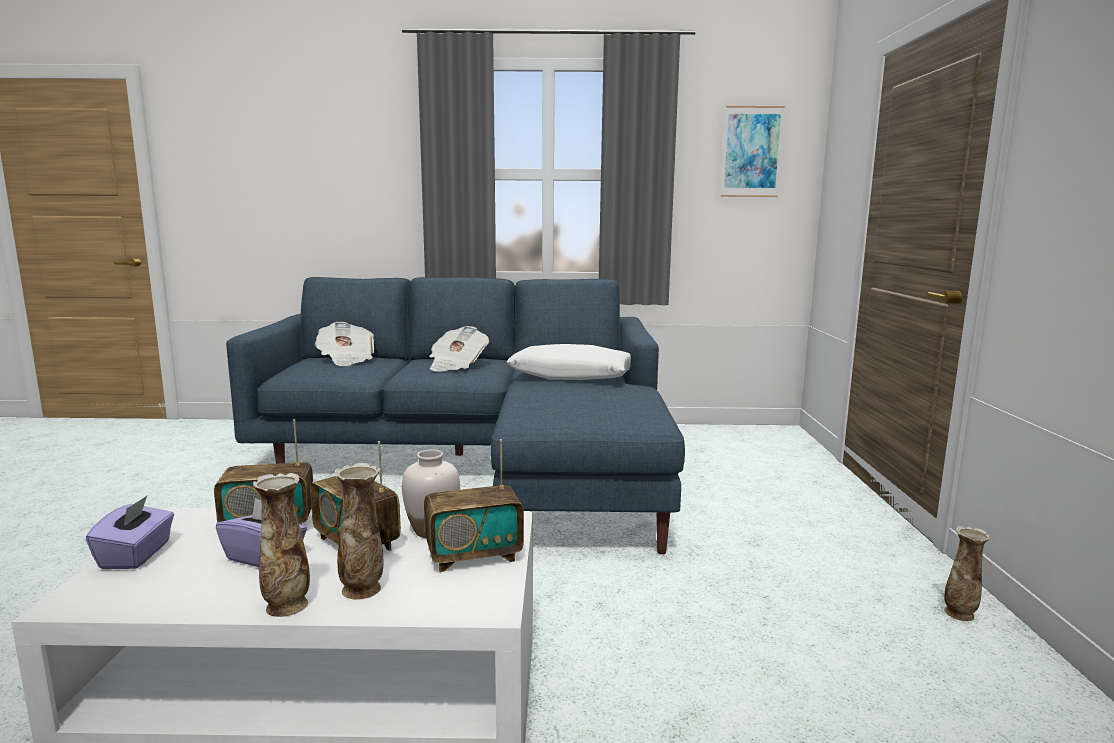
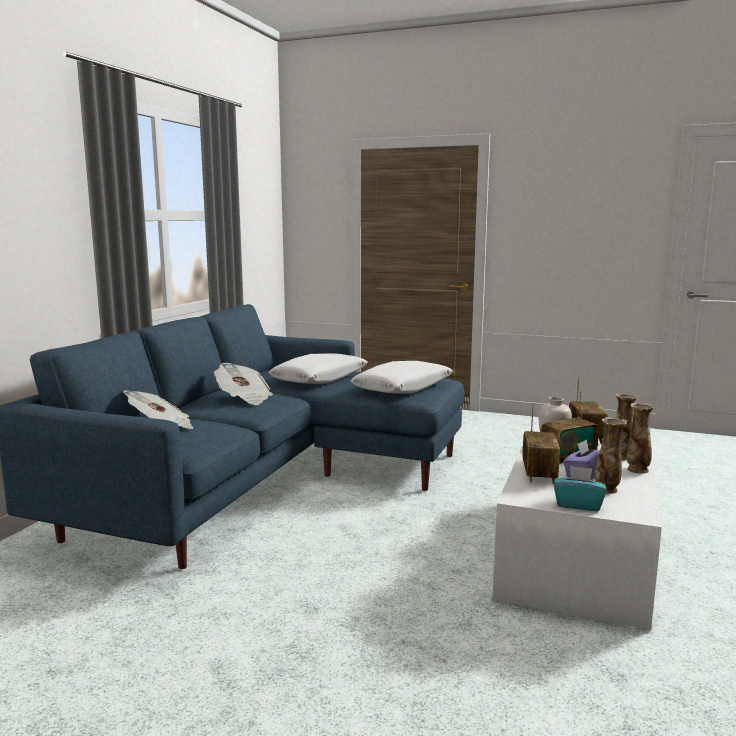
camera: 70 degrees left, 0 degrees up
(136, 555) = (578, 504): purple tissue box -> turquoise tissue box
(566, 407) = (403, 388): none -> white pillow
(751, 152) = (257, 198): picture -> none
(959, 614) = (530, 423): vase -> vase (607, 489)

